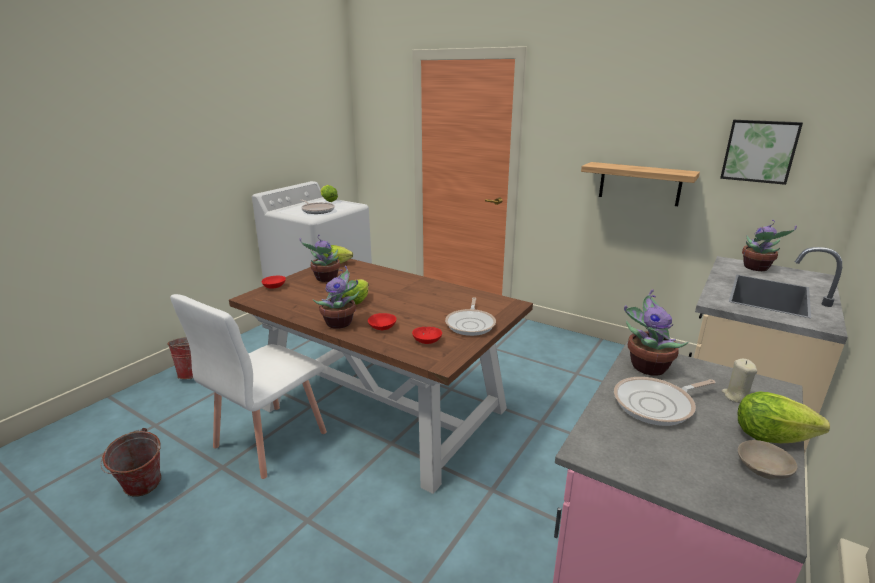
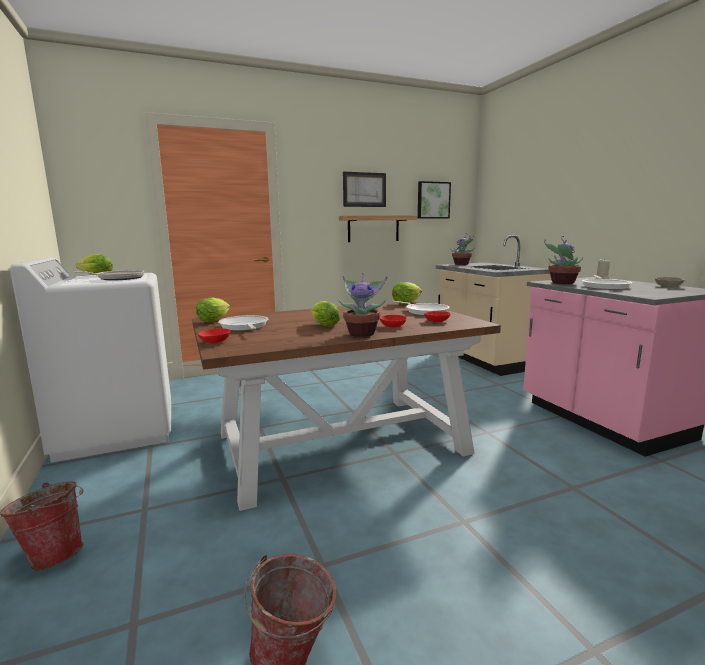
camera: 55 degrees left, 10 degrees down
(269, 439) = (309, 518): white chair -> none
(325, 279) = (244, 327): potted plant -> frying pan
(633, 129) = (364, 189): none -> picture
(770, 436) = (640, 283): lettuce -> lettuce (406, 303)

